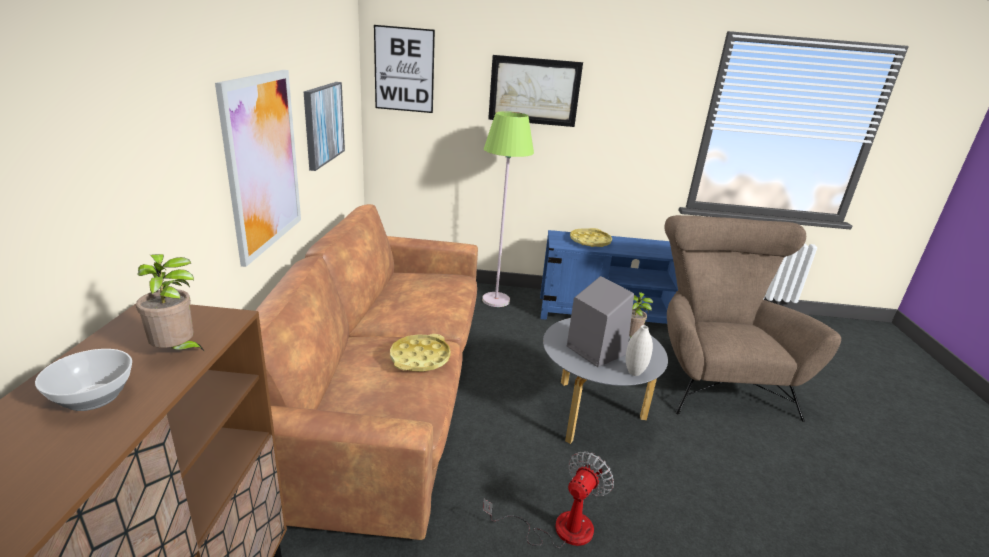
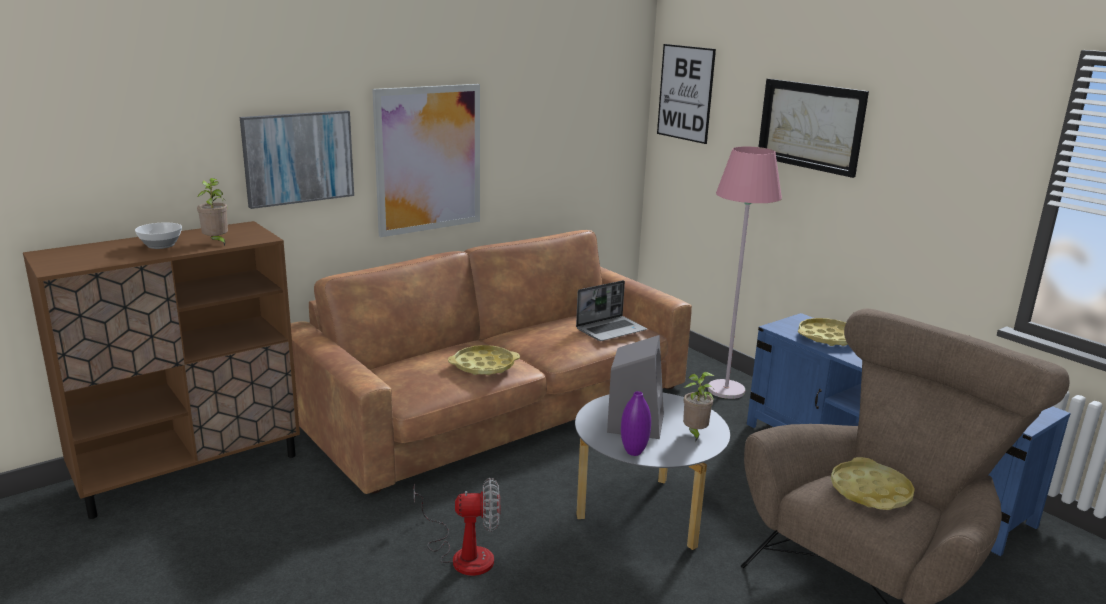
camera: 50 degrees right, 5 degrees down
(323, 124) = (547, 139): picture -> picture (298, 157)
(444, 284) = (611, 330): none -> laptop
(495, 300) = (725, 390): green floor lamp -> pink floor lamp
(634, 372) = (634, 452): white vase -> purple vase
(733, 330) = (870, 491): none -> yellow tray

